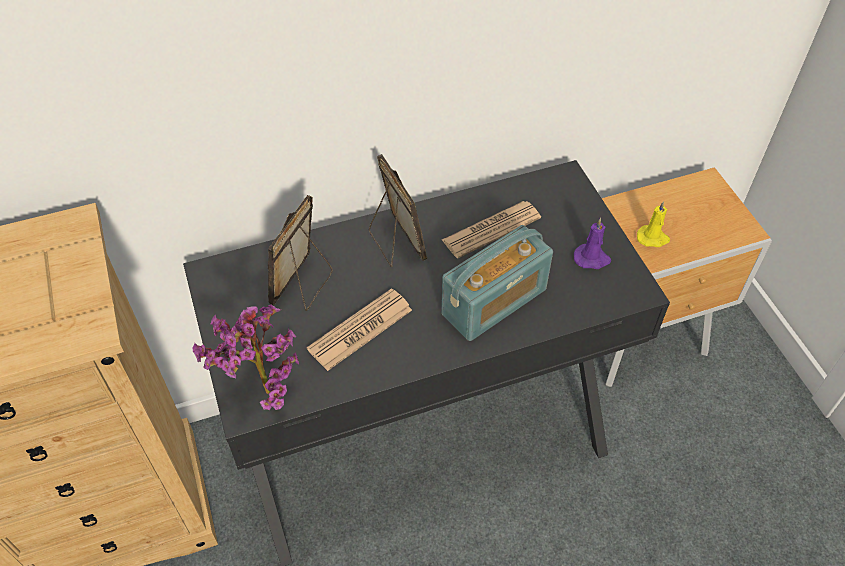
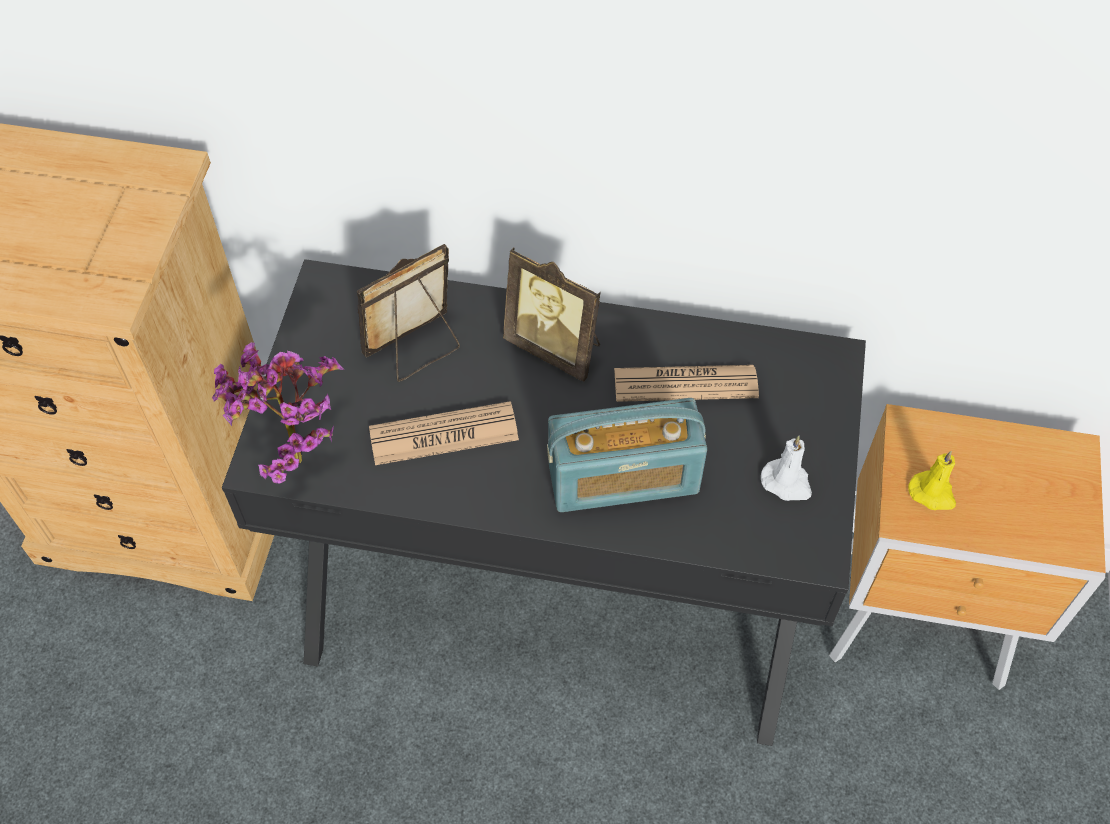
camera: 30 degrees right, 5 degrees up
(395, 243) = (556, 347): picture frame -> picture frame turned 120 degrees clockwise
(592, 258) = (787, 482): purple candle -> white candle

